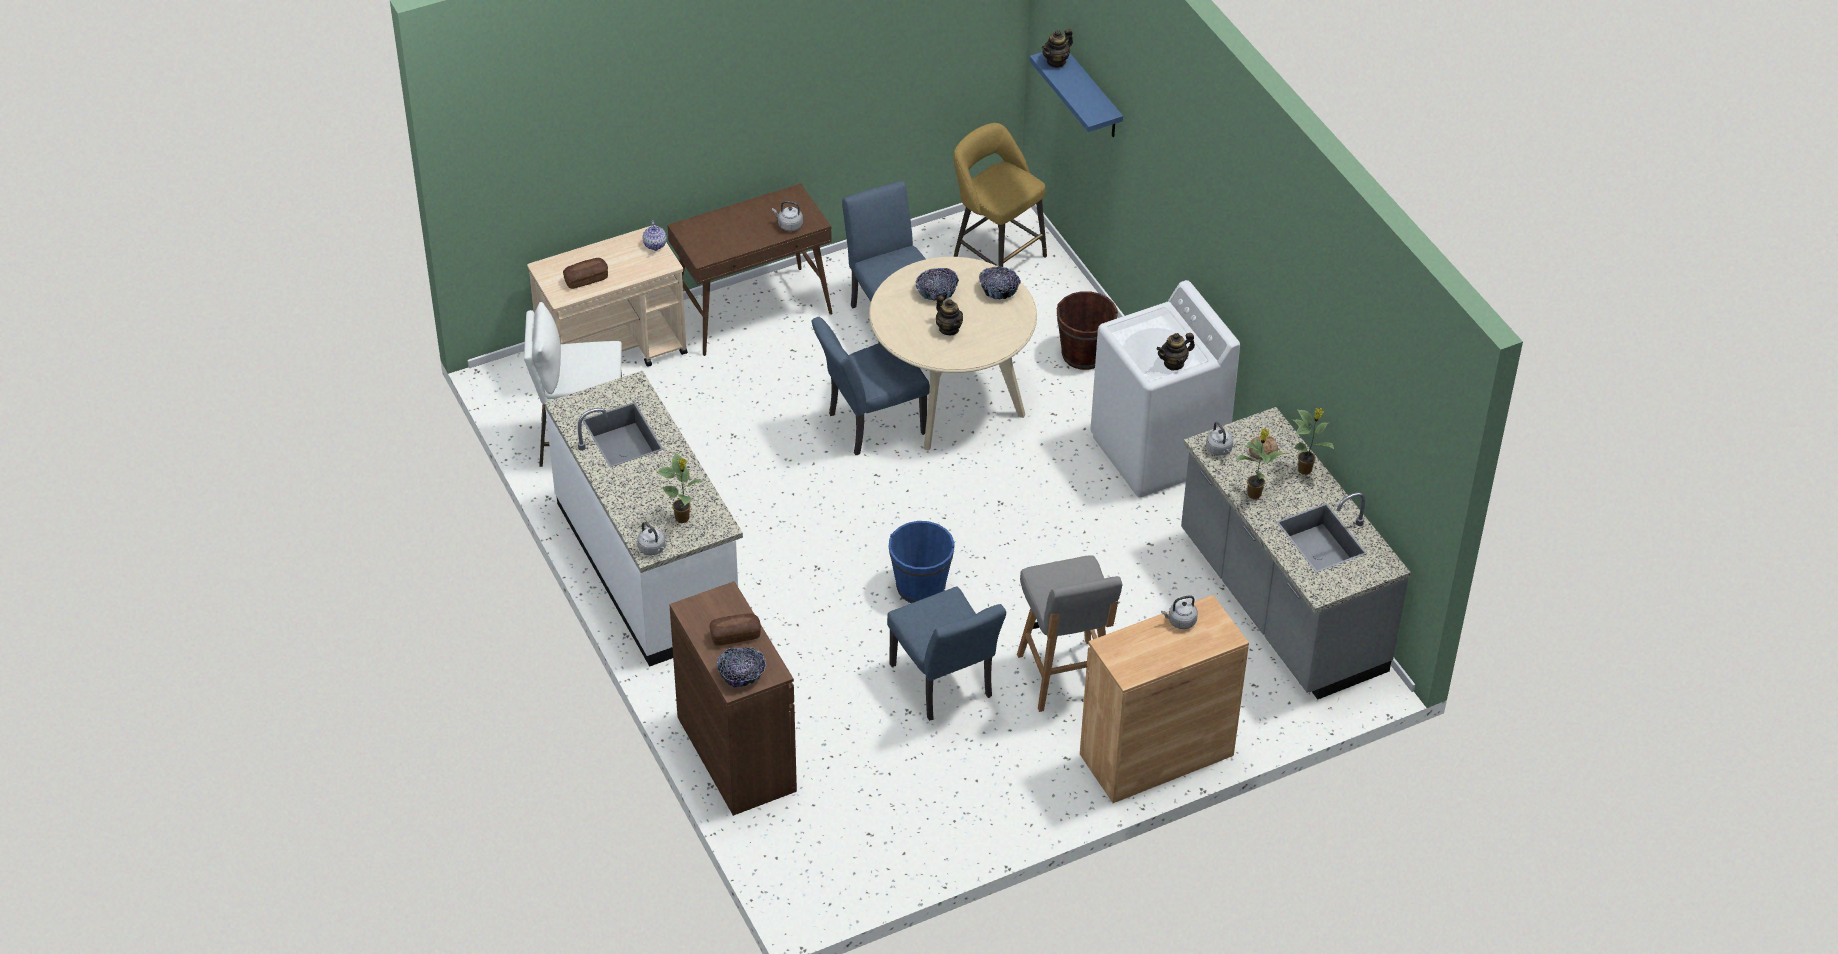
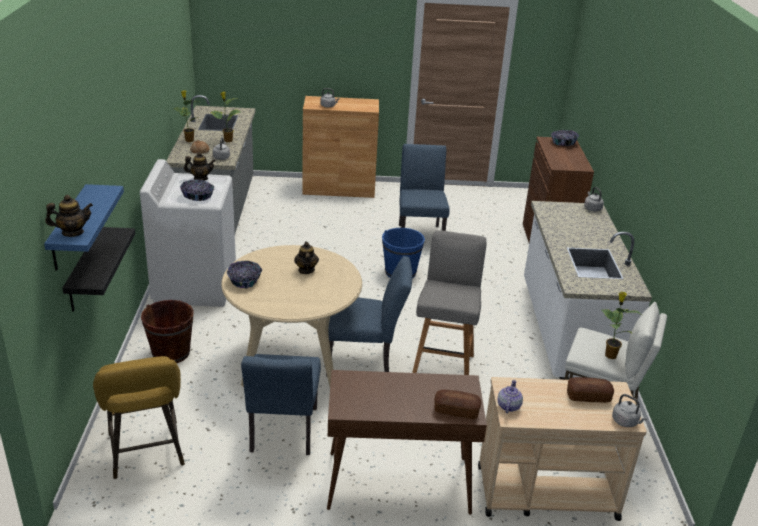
camera: 155 degrees left, 15 degrees down
(683, 518) = (567, 214): potted plant -> potted plant (610, 355)
(735, 635) = (560, 153): bread -> bread (456, 410)
(789, 225) = (369, 383): grey kettle -> grey kettle (626, 422)
(937, 291) = (291, 294): bowl -> bowl (197, 196)
(1065, 677) = (355, 220): grey stool -> grey stool (443, 366)
(1099, 155) = (84, 270): none -> black shelf

